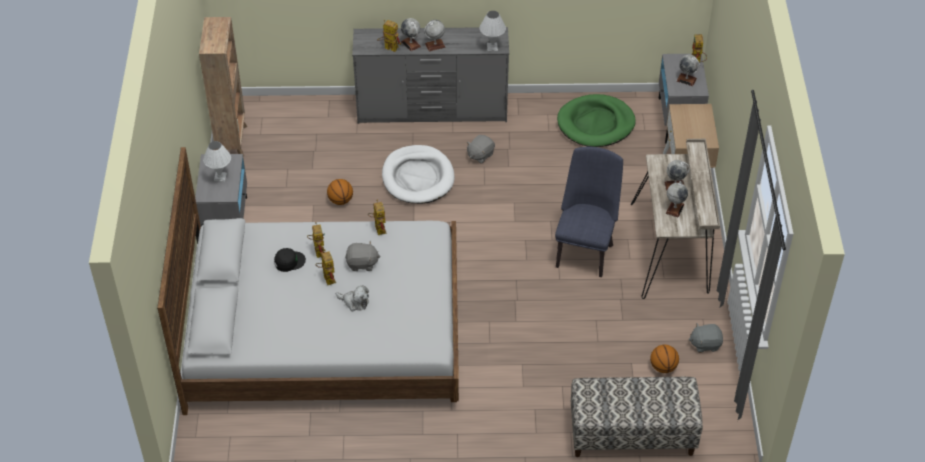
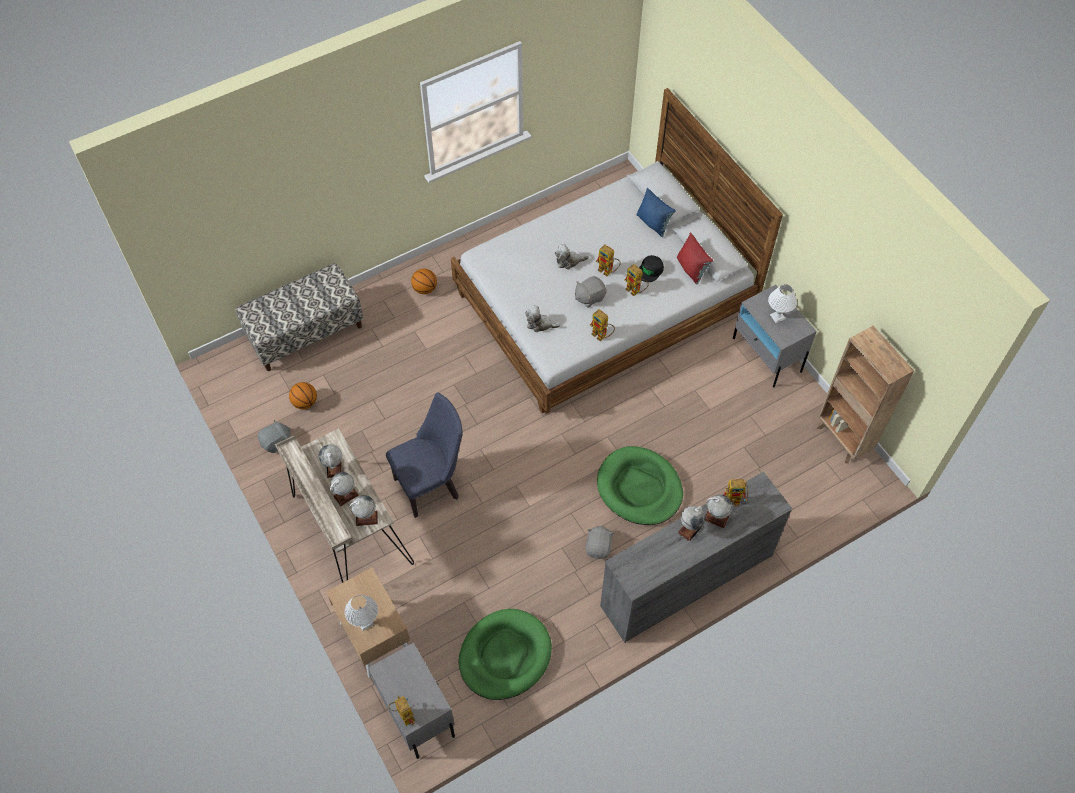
camera: 150 degrees right, 10 degrees up
(246, 302) = (653, 223): none -> blue pillow
(252, 246) = (691, 269): none -> red pillow
(340, 200) = (689, 426): basketball -> basketball (425, 289)
(418, 177) = (639, 488): white dog bed -> green dog bed
(424, 260) = (540, 324): none -> plush toy
(492, 47) = (628, 559): white table lamp -> white table lamp (365, 622)
(585, 251) = (431, 485): blue chair -> blue chair turned 105 degrees counterclockwise
(686, 80) = (403, 679): globe -> globe (366, 518)

